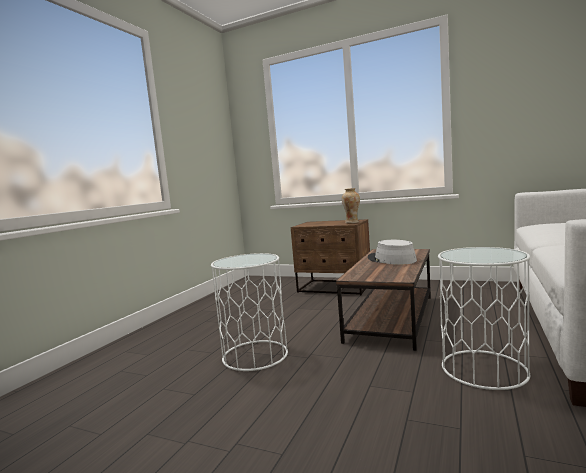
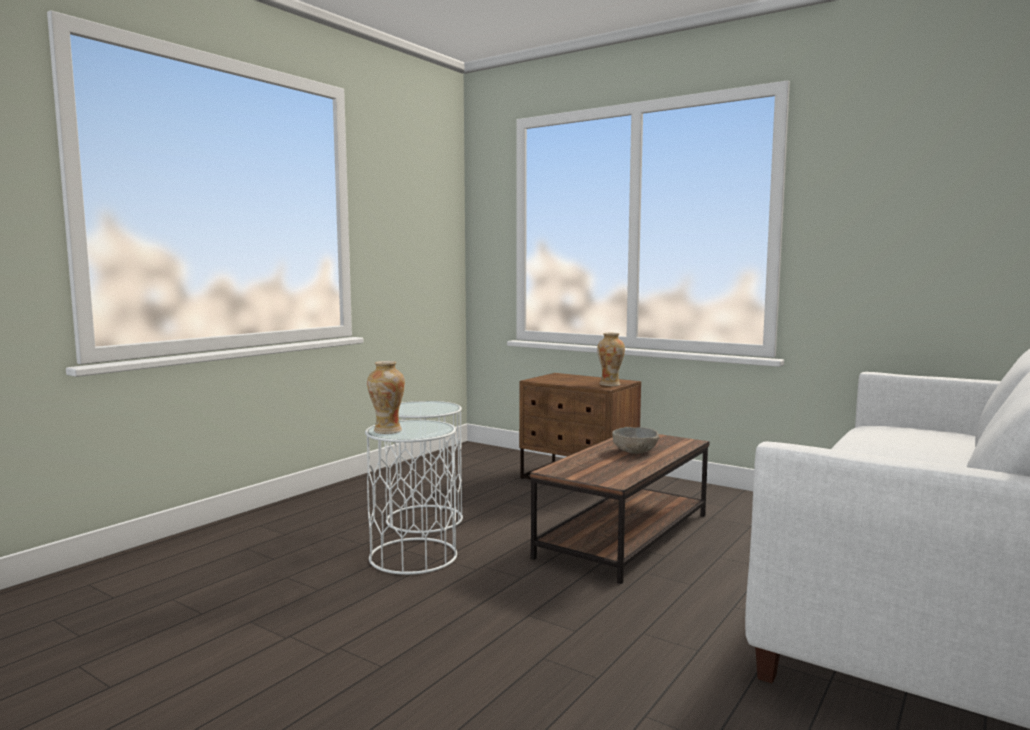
camera: 10 degrees right, 0 degrees up
(229, 263) = (387, 431): none -> vase
(391, 259) = (634, 451): grey hat -> grey bowl
(484, 369) = (688, 620): white side table -> white side table (424, 519)

